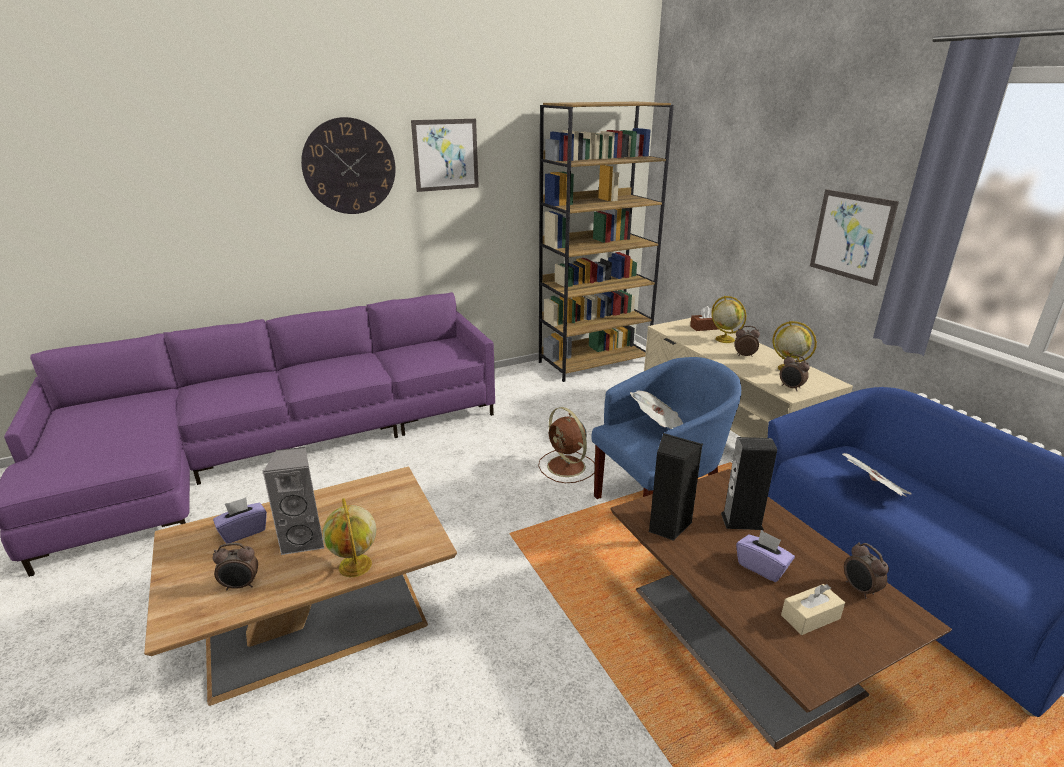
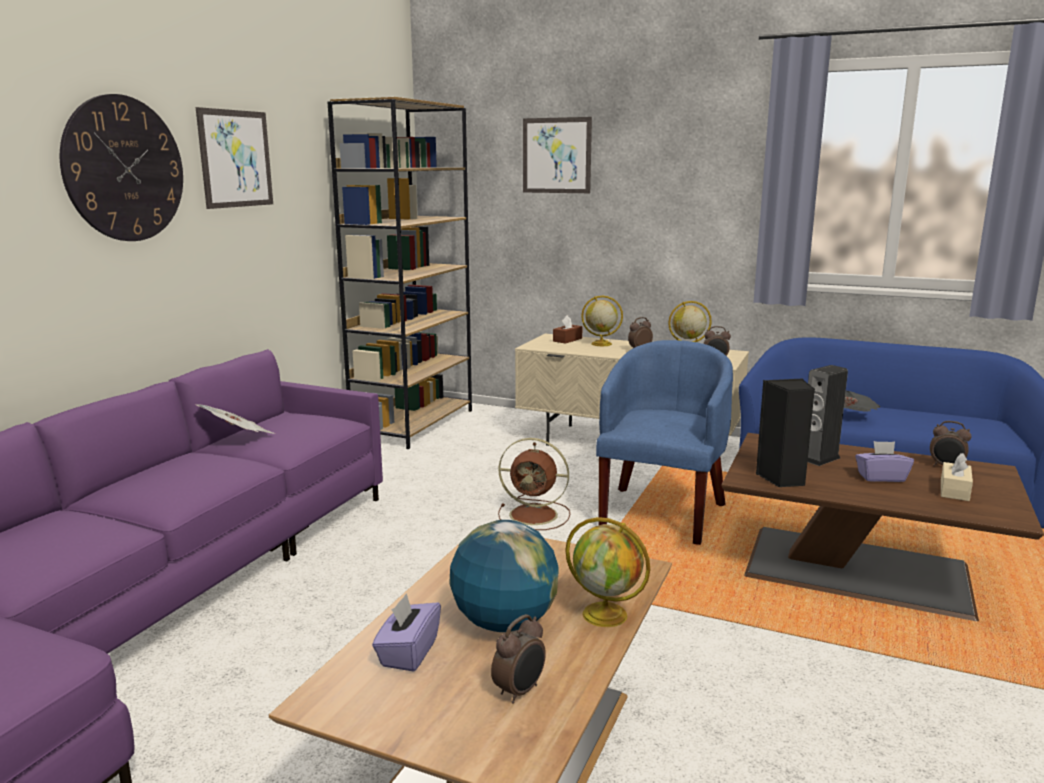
camera: 40 degrees left, 10 degrees down
(305, 540) = (504, 623): grey speaker -> globe
(659, 425) = (658, 416): newspaper -> newspaper (238, 437)
(851, 236) = (702, 217): picture -> picture (556, 155)

